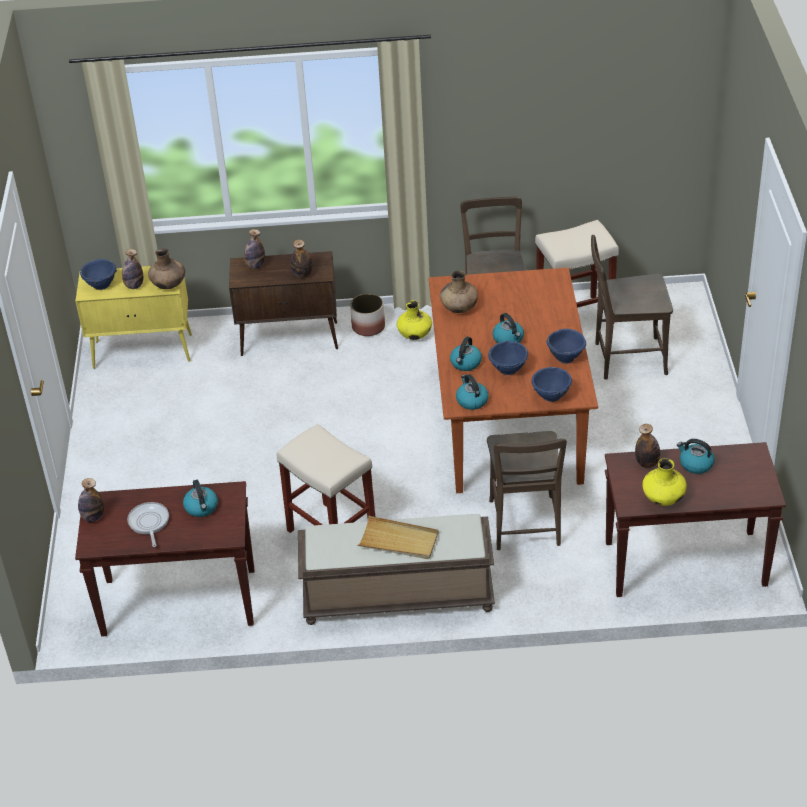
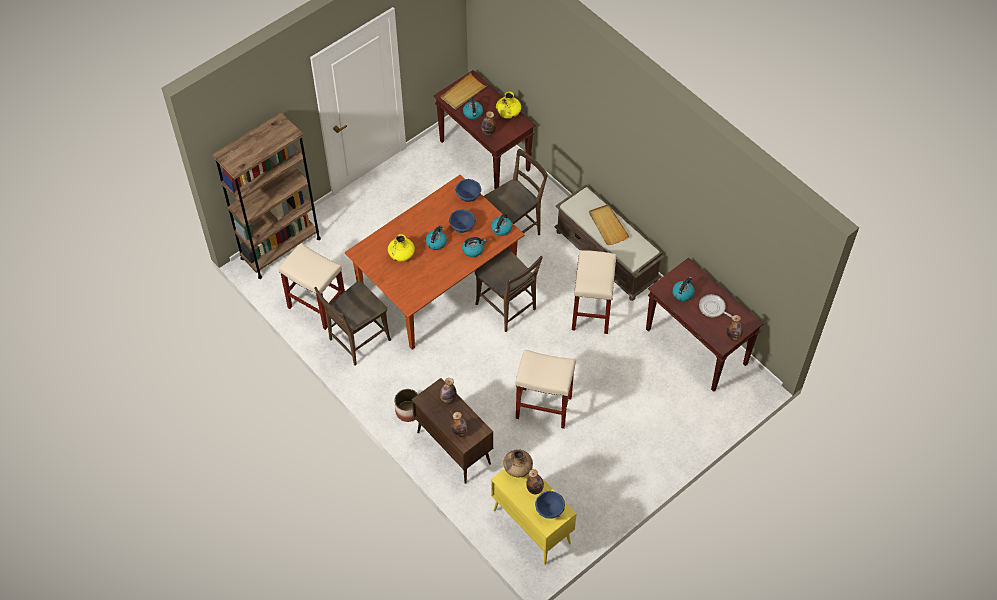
camera: 130 degrees left, 15 degrees up
(149, 523) = (713, 308): frying pan -> frying pan turned 90 degrees clockwise
(257, 425) = (543, 407): none -> beige stool
(415, 335) = (397, 380): yellow vase -> yellow vase (401, 255)
(459, 308) = (426, 282): brown vase -> none
(566, 357) = (430, 208): blue bowl -> none
(626, 358) = (339, 260): brown chair -> brown chair (508, 308)
(687, 321) = (280, 248): none -> brown bookcase
(745, 472) = (463, 93): none -> beige tray

